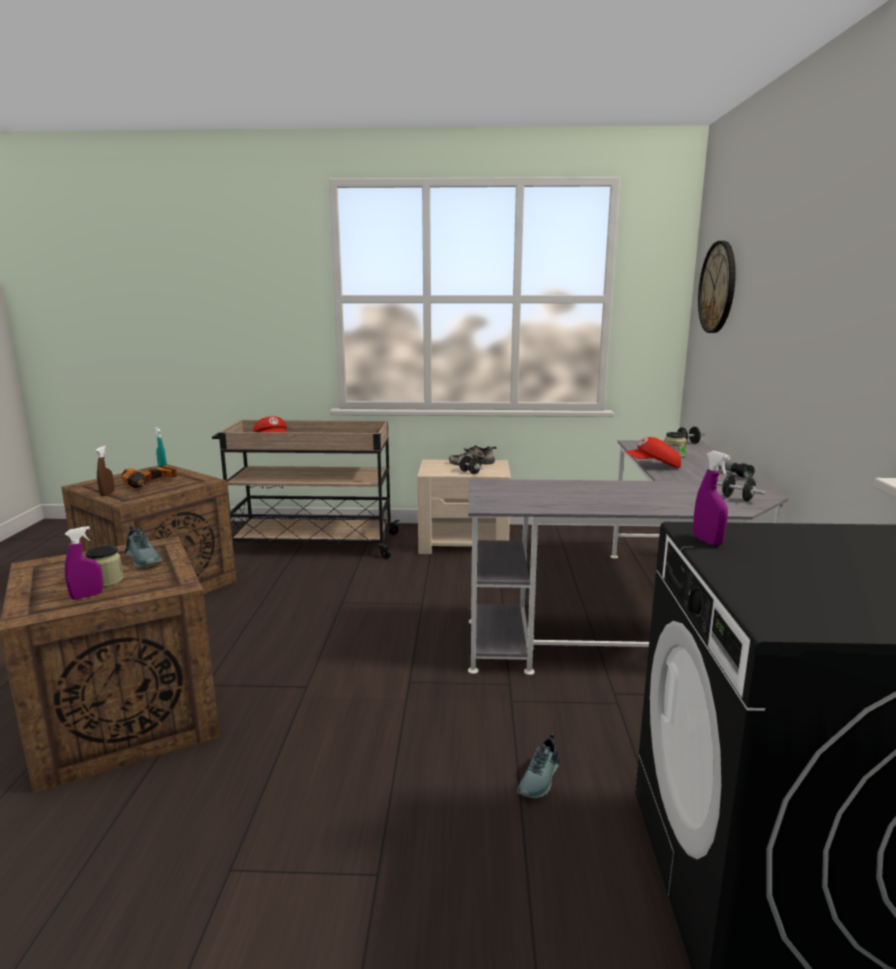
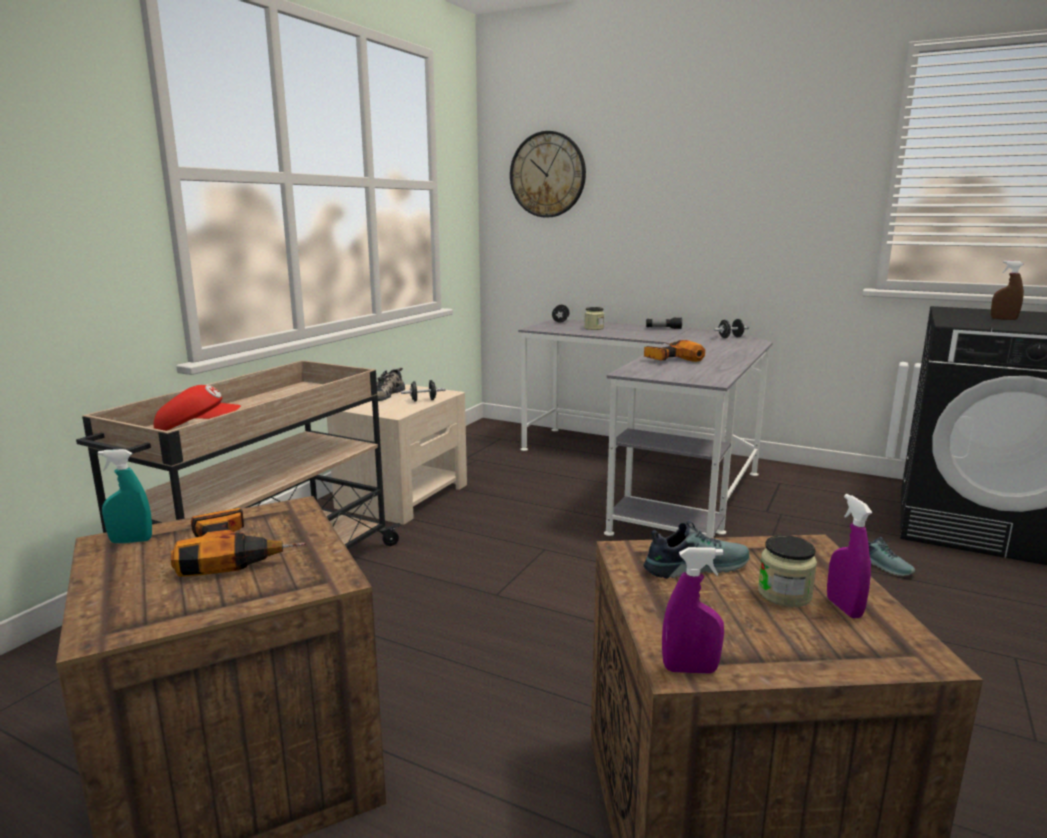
camera: 65 degrees left, 0 degrees up
(107, 494) = (242, 598): brown spray bottle -> brown spray bottle (1003, 319)
(565, 488) = (669, 359): none -> power drill
(653, 466) = (623, 336): red cap -> none
(707, 541) = (978, 324): purple spray bottle -> purple spray bottle (690, 669)

